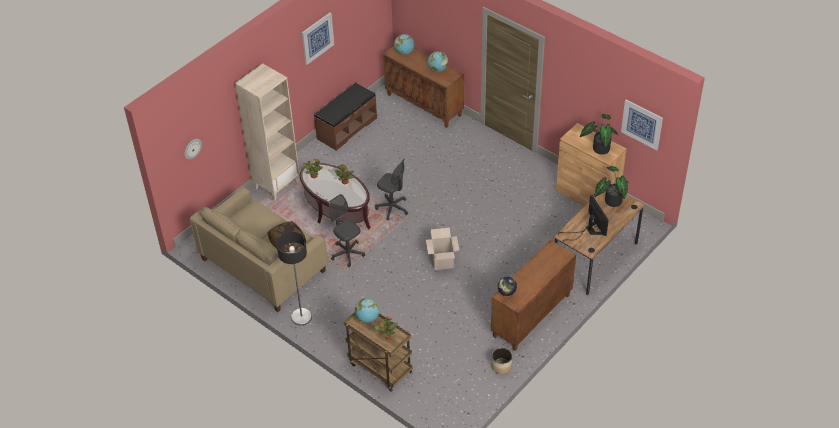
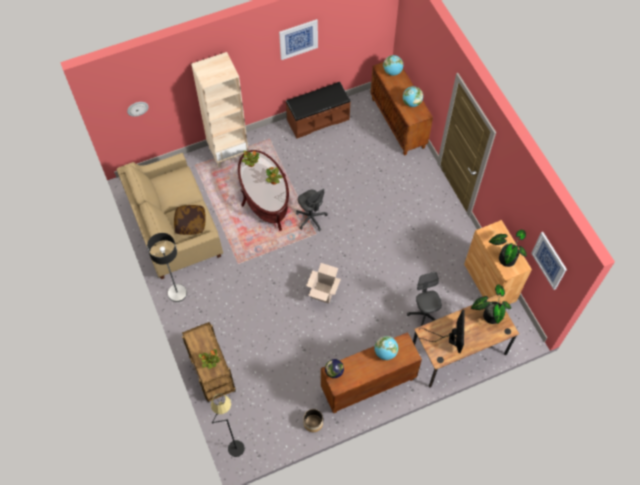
camera: 25 degrees right, 15 degrees up
(347, 254) = (248, 248): grey office chair -> grey office chair (424, 314)
(367, 318) = (205, 337): globe -> globe (385, 352)
(435, 413) = (232, 441): none -> black floor lamp

